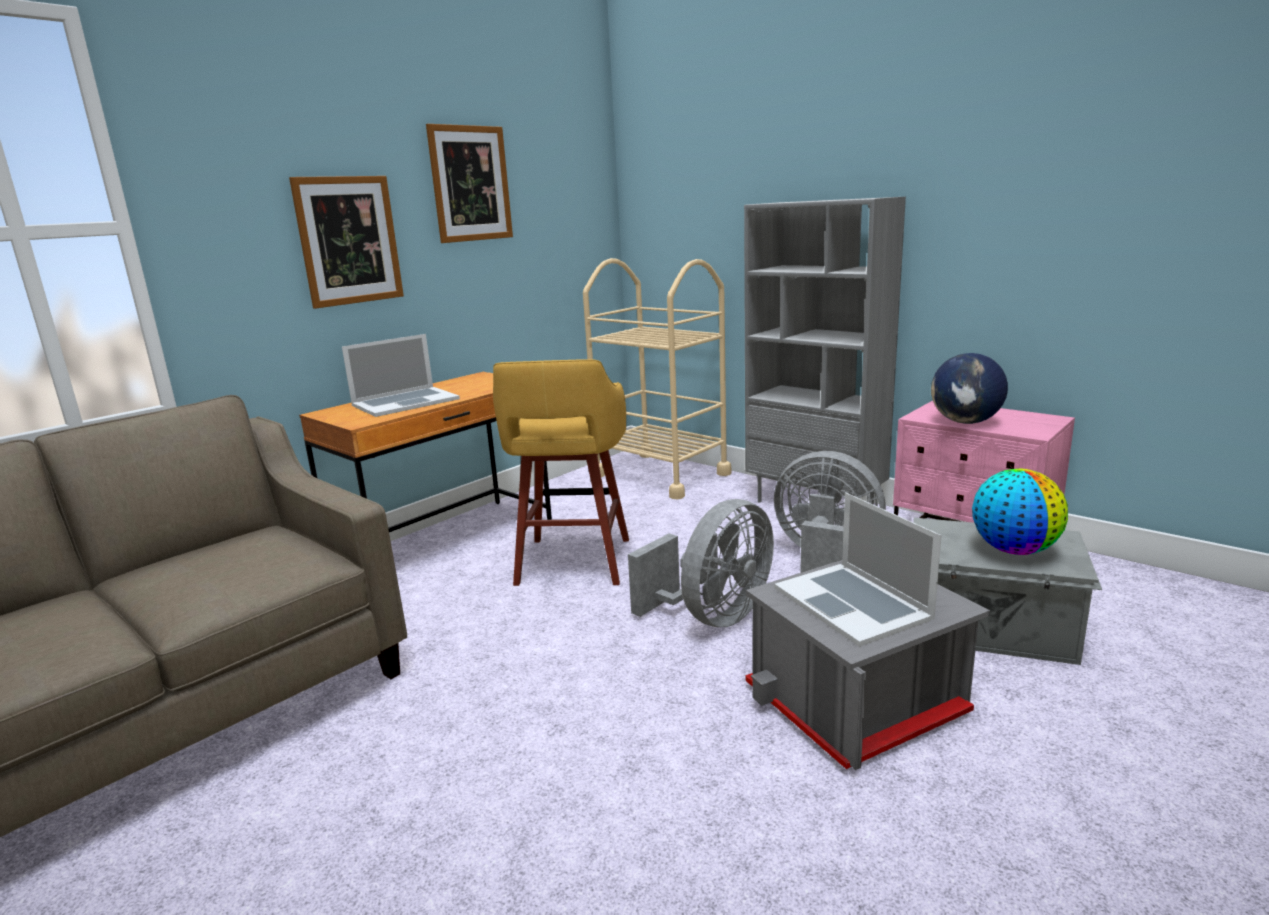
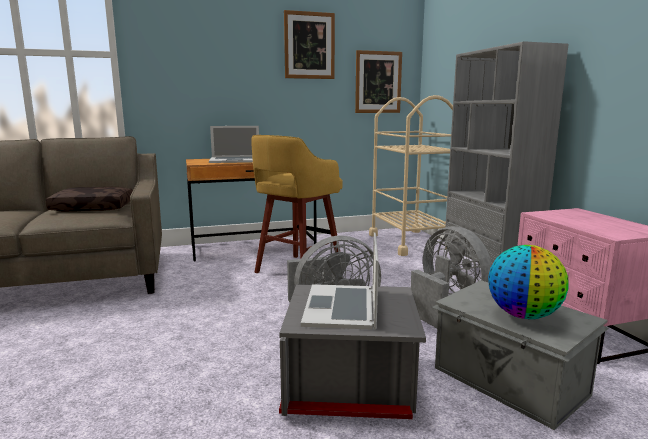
camera: 30 degrees right, 5 degrees down
(230, 554) = (94, 208): none -> brown pillow
(349, 240) = (228, 71): picture -> picture (378, 82)
(966, 422) = (569, 221): globe -> none

